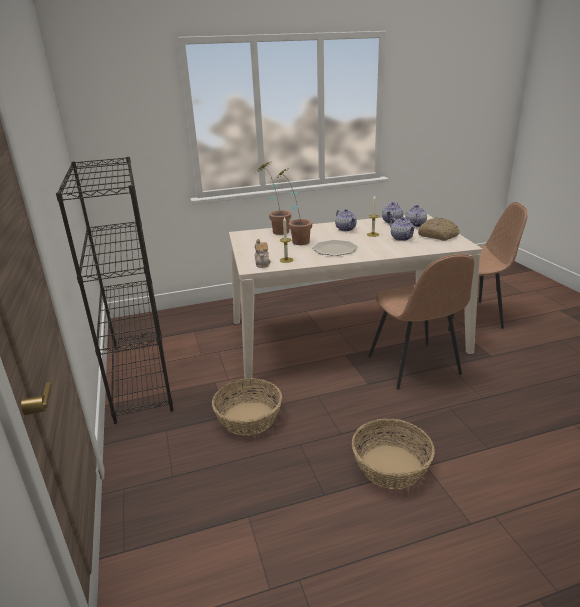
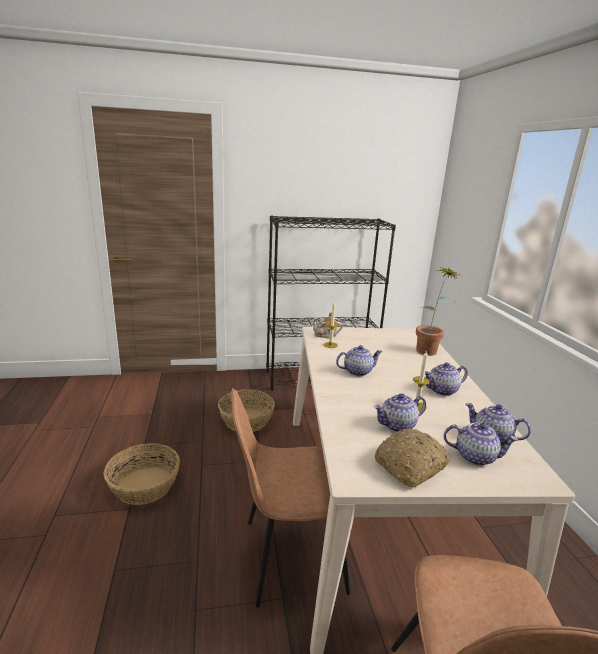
camera: 95 degrees right, 5 degrees down
(295, 241) = (389, 355): potted plant -> none
(334, 249) = (357, 371): plate -> teapot

